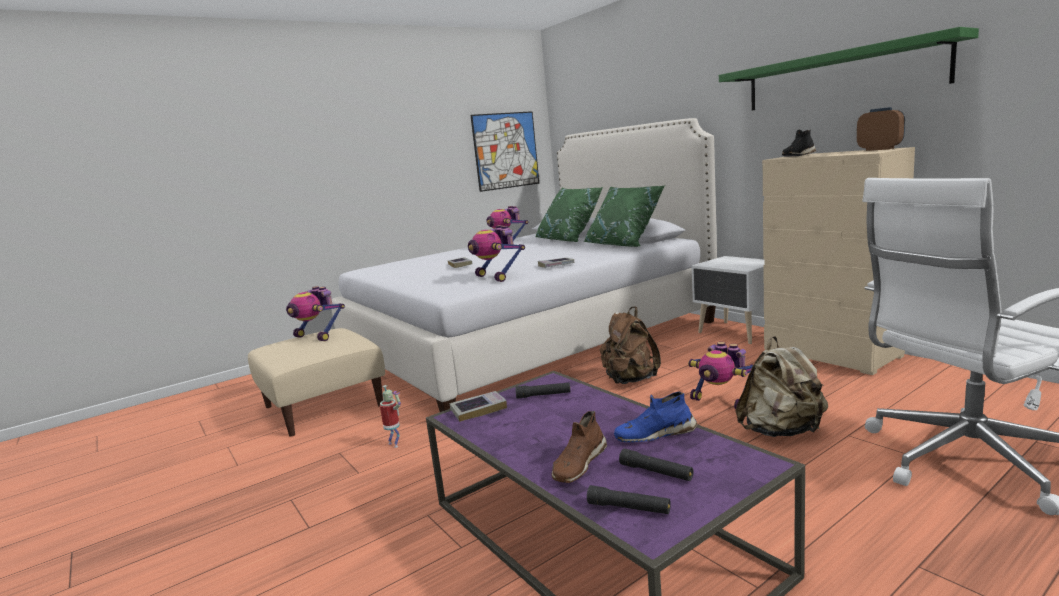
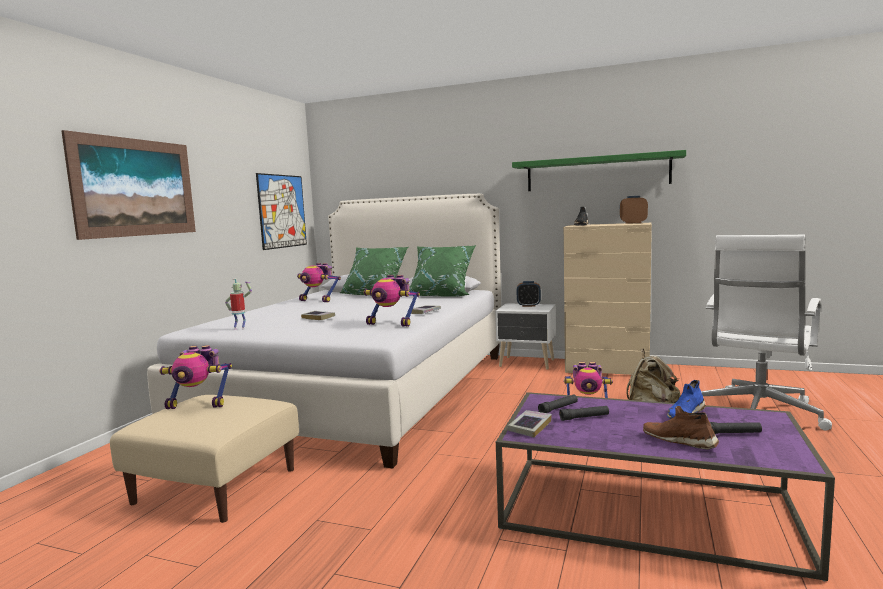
camera: 35 degrees left, 5 degrees down
(333, 143) = (136, 187): none -> picture
(395, 444) = (369, 497): toy robot -> toy robot (240, 328)
(578, 464) = (679, 441): brown shoe -> brown shoe turned 135 degrees clockwise
(629, 380) = (500, 406): brown backpack -> none
(629, 508) = (760, 454): black flashlight -> black flashlight (584, 417)
(743, 261) = (528, 305): none -> alarm clock

